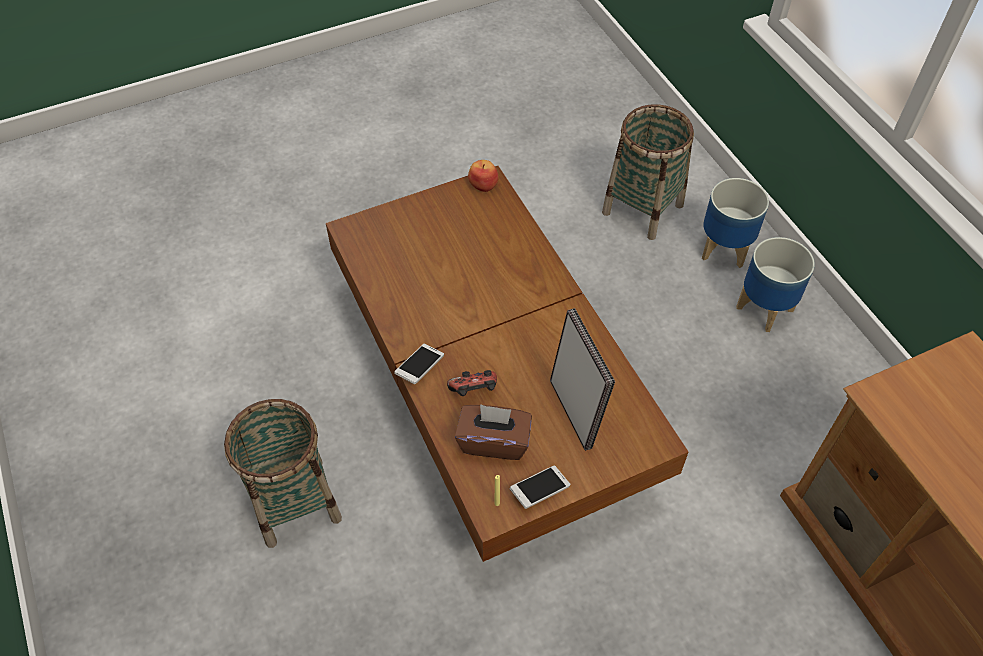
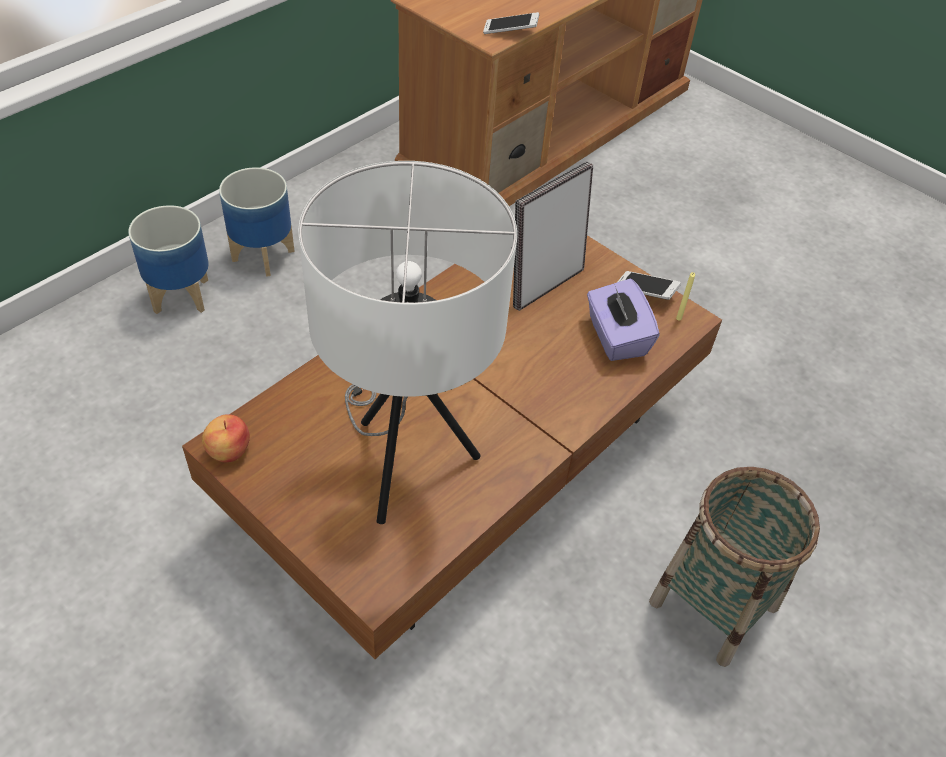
camera: 115 degrees left, 5 degrees down
(420, 368) = (565, 426): phone -> phone (510, 31)
(434, 266) = (404, 461): none -> white table lamp
(474, 392) = (567, 369): game controller -> none
(494, 441) = (616, 337): brown tissue box -> purple tissue box
(643, 209) = (127, 378): basket -> none

